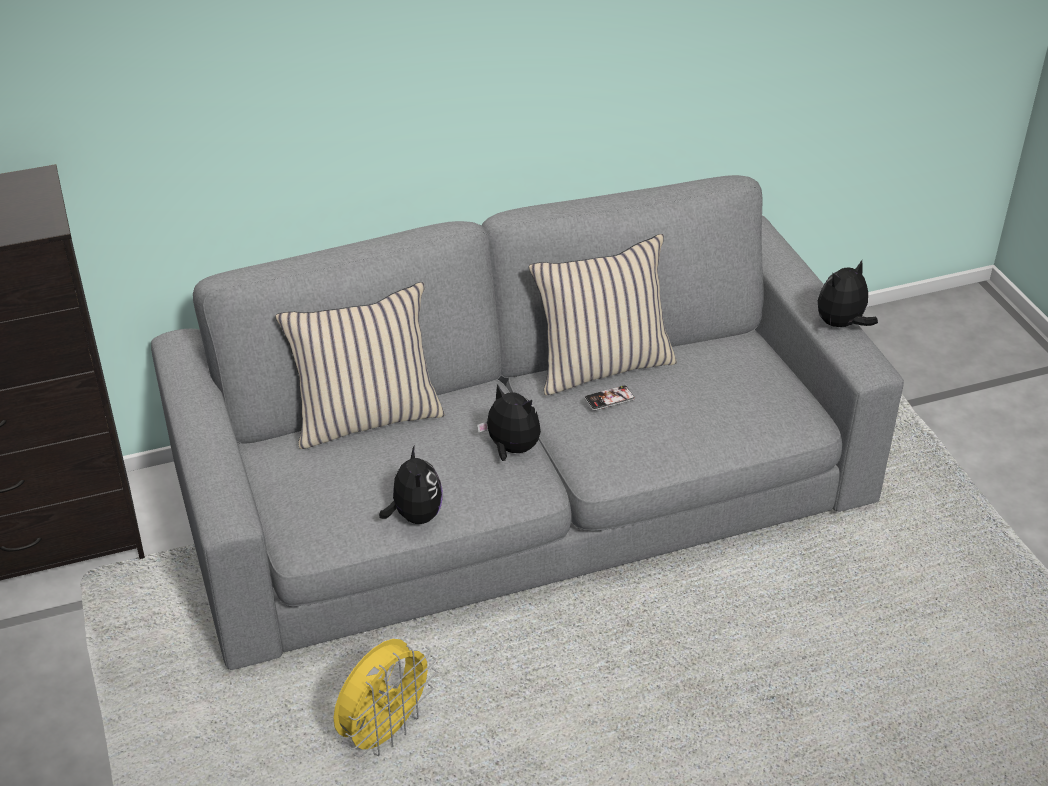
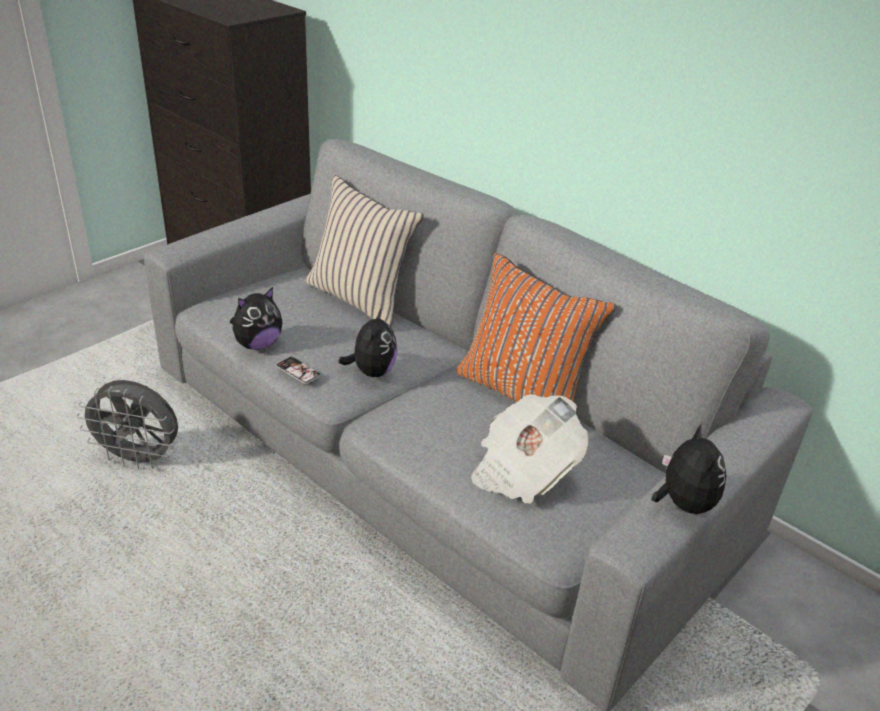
camera: 60 degrees right, 5 degrees down
(385, 732) = (139, 459): yellow fan -> grey fan
(602, 366) = (523, 393): beige pillow -> orange pillow
(609, 399) = (472, 403): phone -> phone (298, 371)
(719, 401) = (523, 470): none -> newspaper
(841, 324) = (682, 503): plush toy -> plush toy turned 60 degrees clockwise

